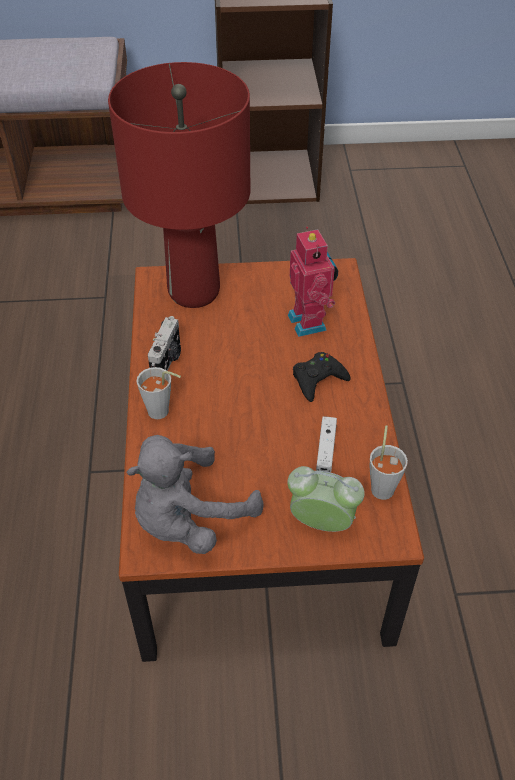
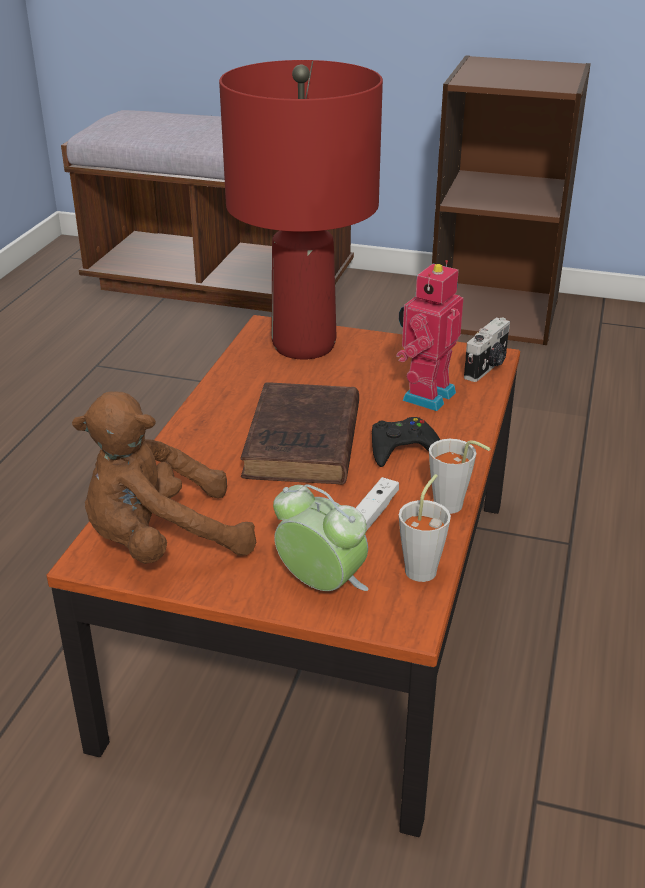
camera: 20 degrees right, 15 degrees down
(162, 413) = (196, 441): grey cup -> grey cup (453, 508)
(167, 360) = (234, 397): camera -> camera (487, 367)
(189, 519) = (162, 542): grey plush toy -> brown plush toy
(243, 394) = (302, 444): none -> brown book
(309, 322) = (425, 395): toy robot -> toy robot turned 150 degrees counterclockwise

